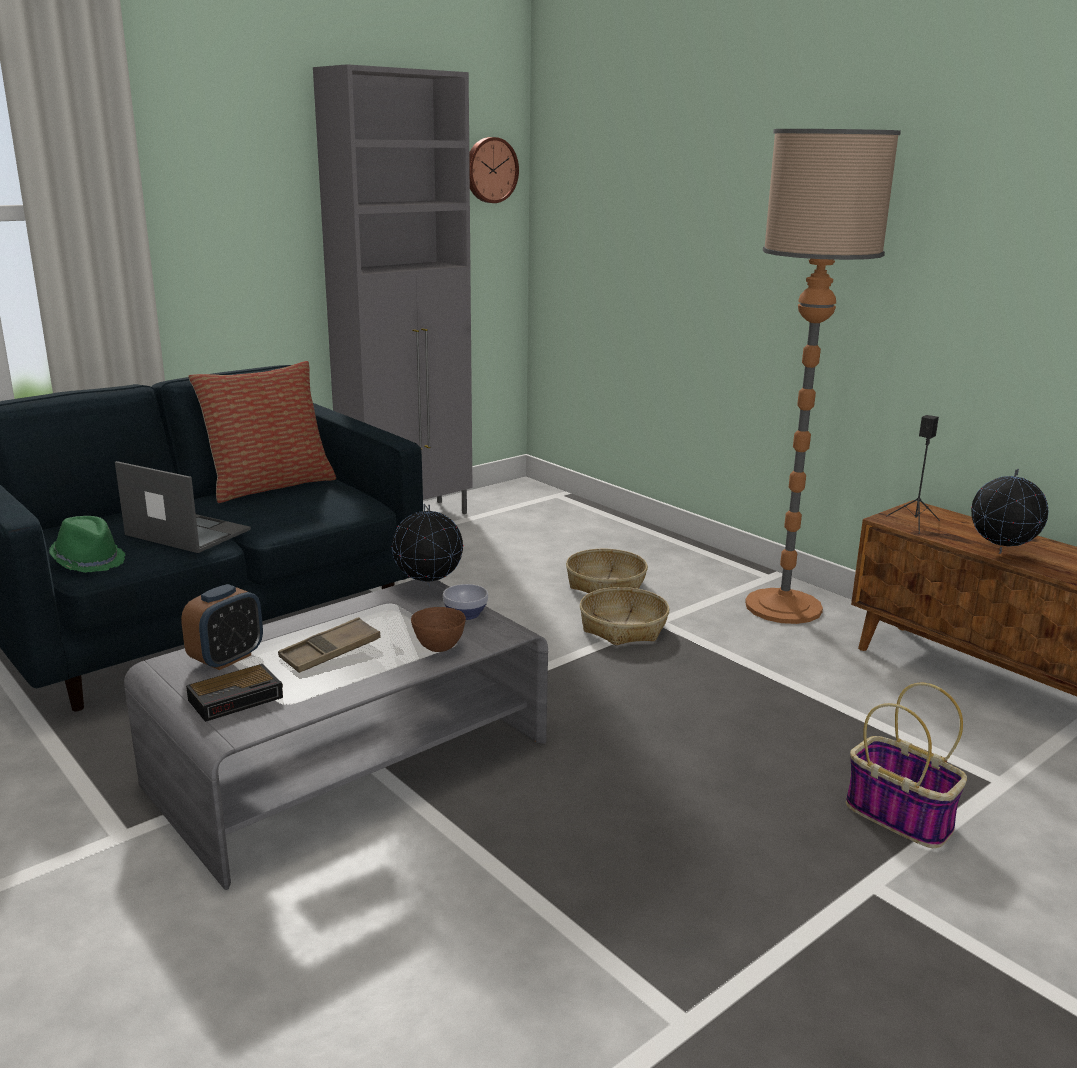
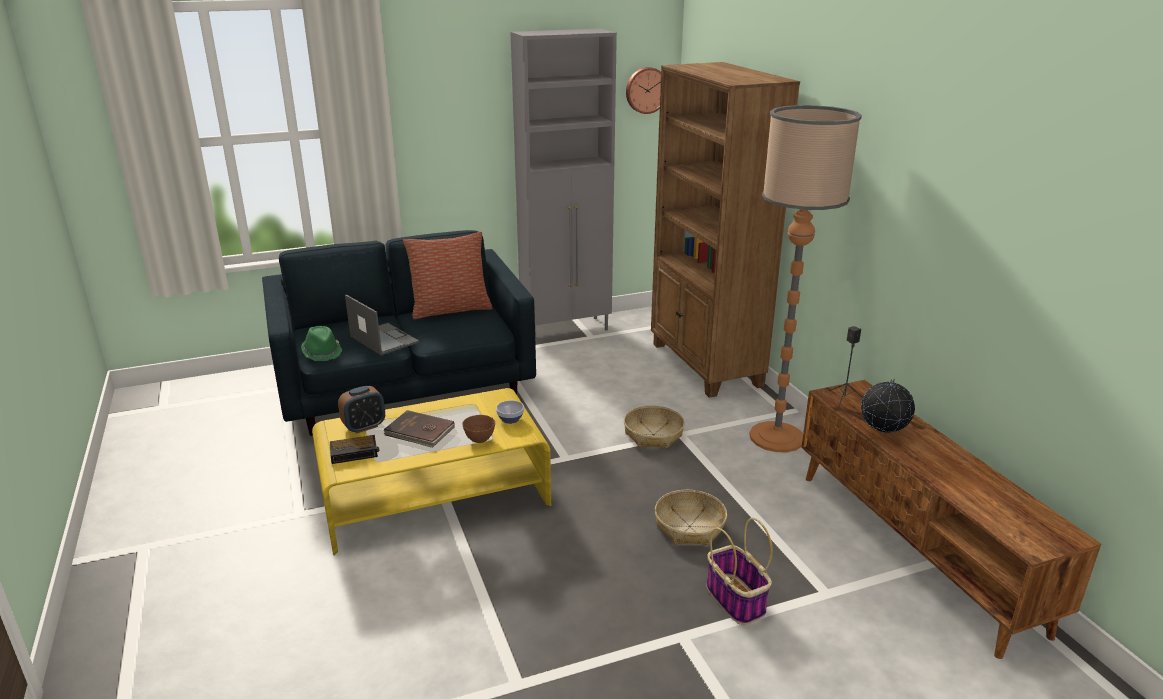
camera: 20 degrees right, 5 degrees up
(330, 652) = (419, 432): brown tray -> brown book
(350, 763) = (434, 496): grey coffee table -> yellow coffee table
(428, 588) = (502, 397): globe -> none
(605, 584) = (664, 400): basket -> basket (689, 526)
(627, 538) = (705, 365): none -> brown bookcase

